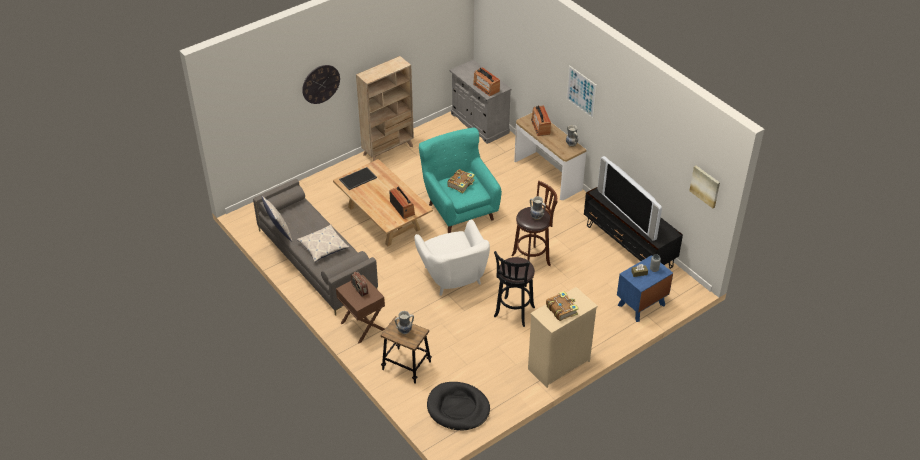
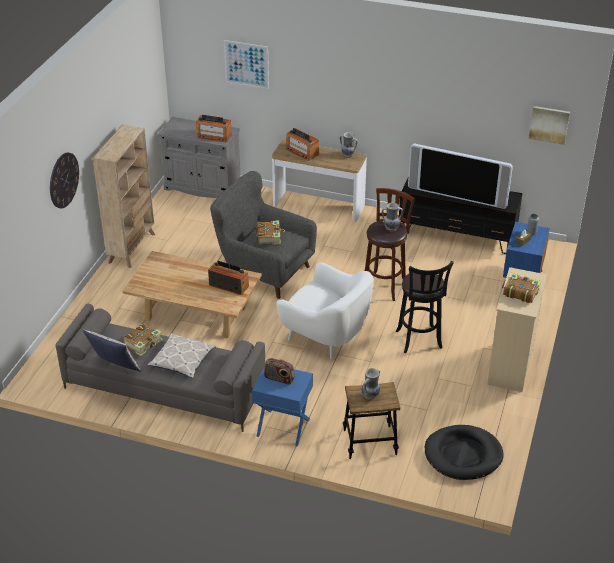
camera: 35 degrees left, 5 degrees down
(311, 223) = (144, 343): none -> book
(358, 179) = (150, 278): tray -> none
(362, 326) = (283, 427): brown side table -> blue side table
(459, 208) = (265, 270): turquoise armchair -> grey armchair
(581, 92) = (351, 89): picture -> picture (246, 64)

